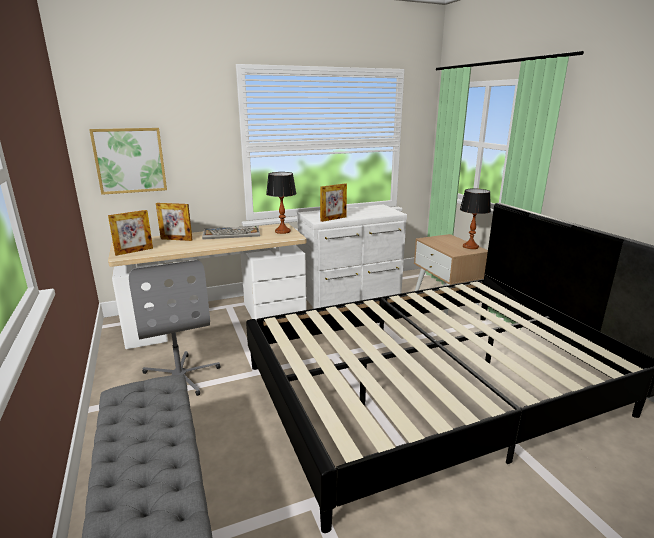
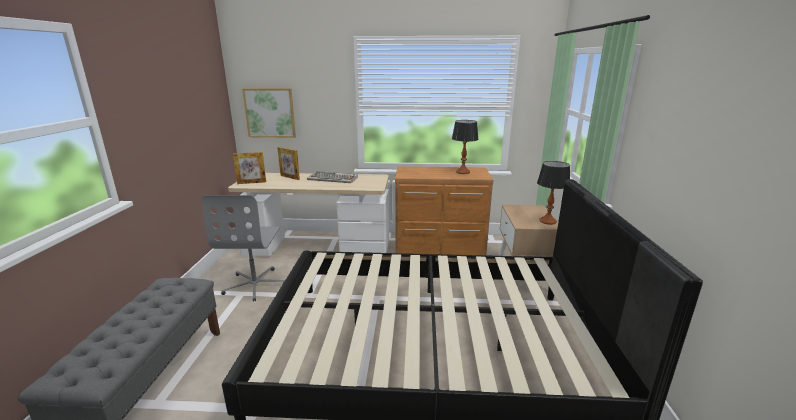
camera: 25 degrees right, 0 degrees up
(282, 231) = (373, 181): table lamp -> table lamp (463, 172)
(333, 219) = (418, 176): picture frame -> none
(351, 297) = (440, 250): white dresser -> brown dresser

